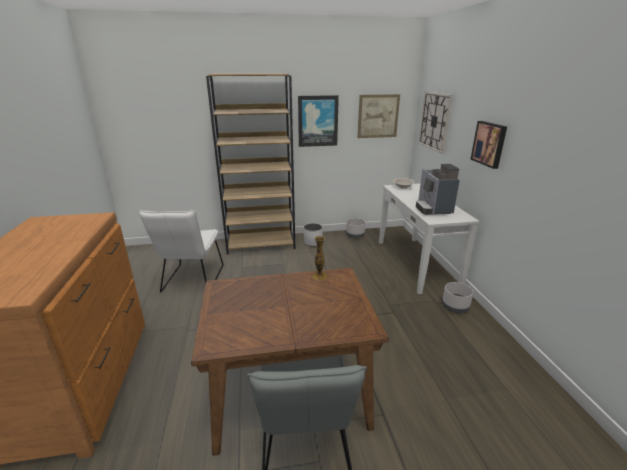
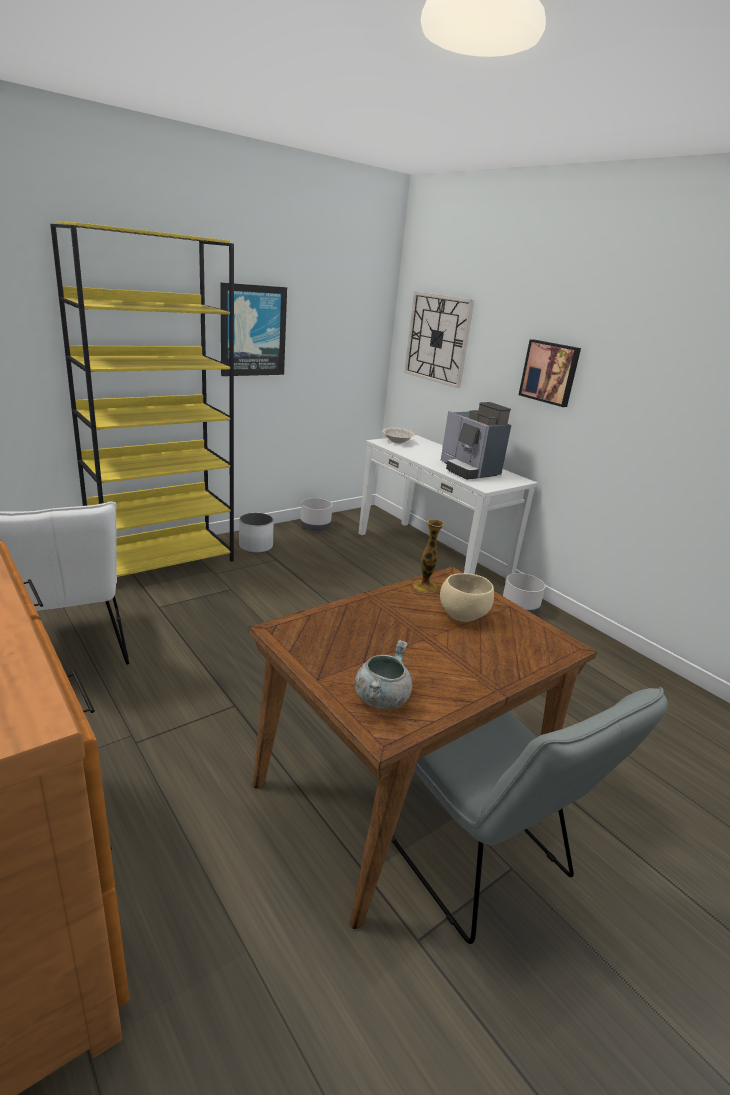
camera: 30 degrees left, 0 degrees up
(227, 330) = (381, 698): none -> grey cooking pot
(261, 243) = (163, 560): brown bookcase -> yellow bookcase
(323, 297) = (461, 615): none -> beige bowl
(378, 116) = (343, 327): picture -> none

